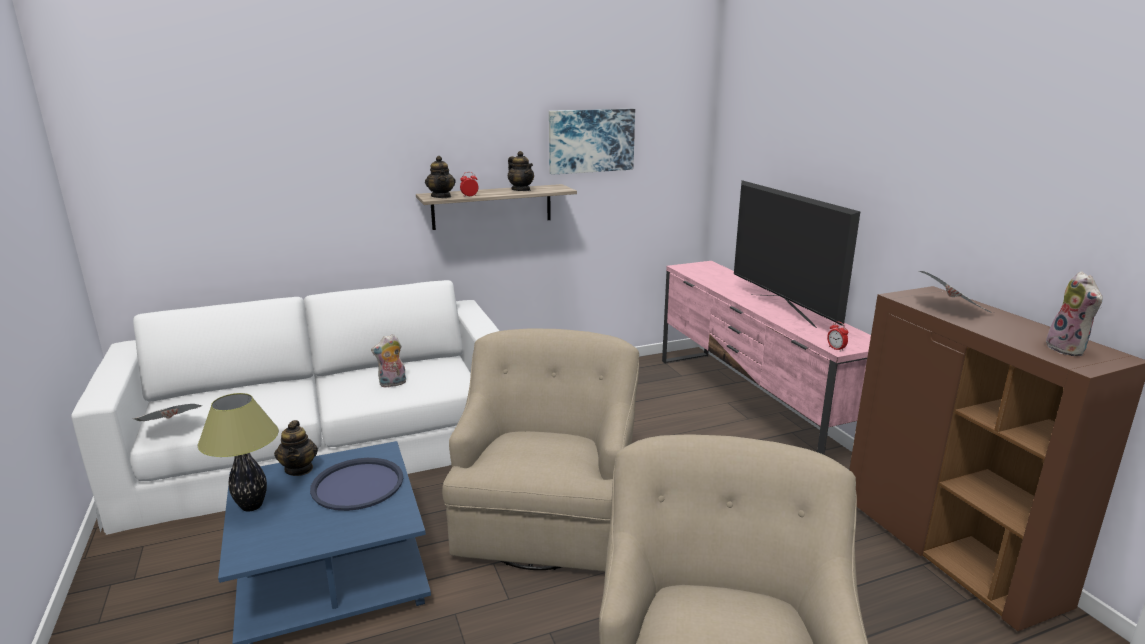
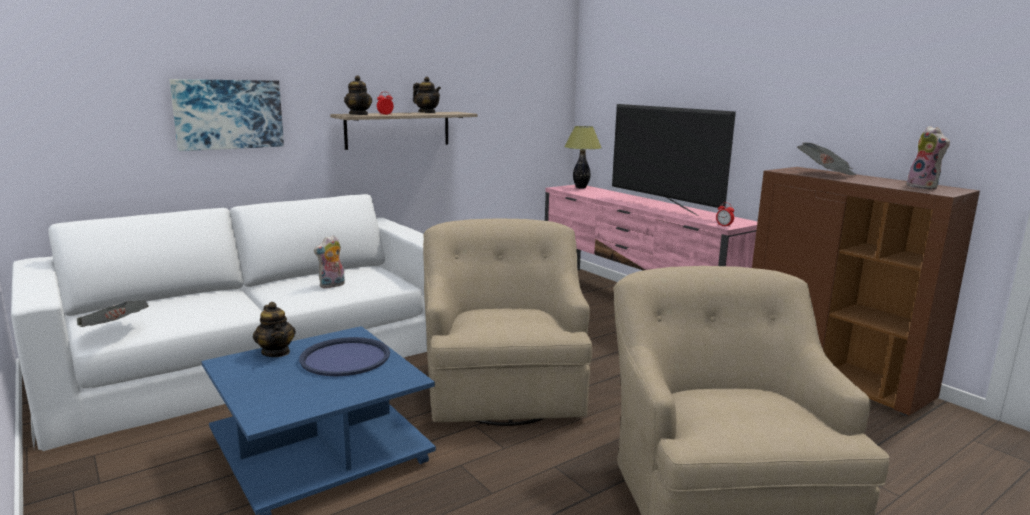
camera: 15 degrees left, 5 degrees down
(251, 506) = (245, 382): table lamp -> table lamp (580, 187)
(591, 140) = (481, 73): picture -> picture (228, 114)

